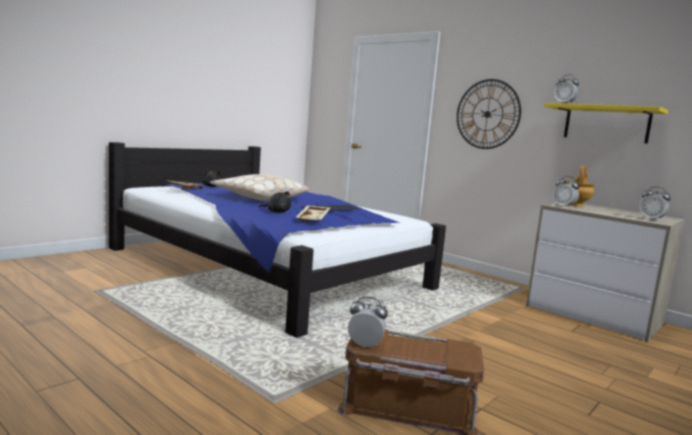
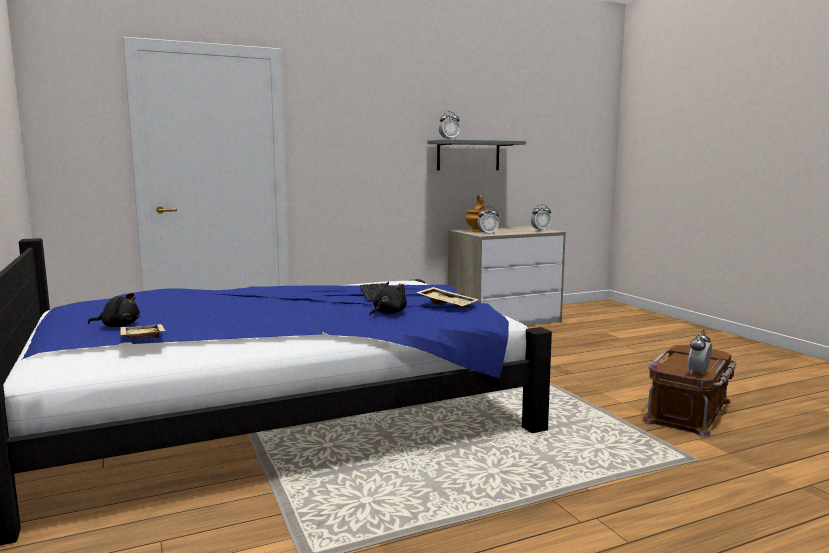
camera: 65 degrees left, 0 degrees up
(258, 197) = (265, 311): beige pillow -> none
(487, 114) = (359, 151): wall clock -> none
(606, 124) = (468, 155): yellow shelf -> grey shelf

